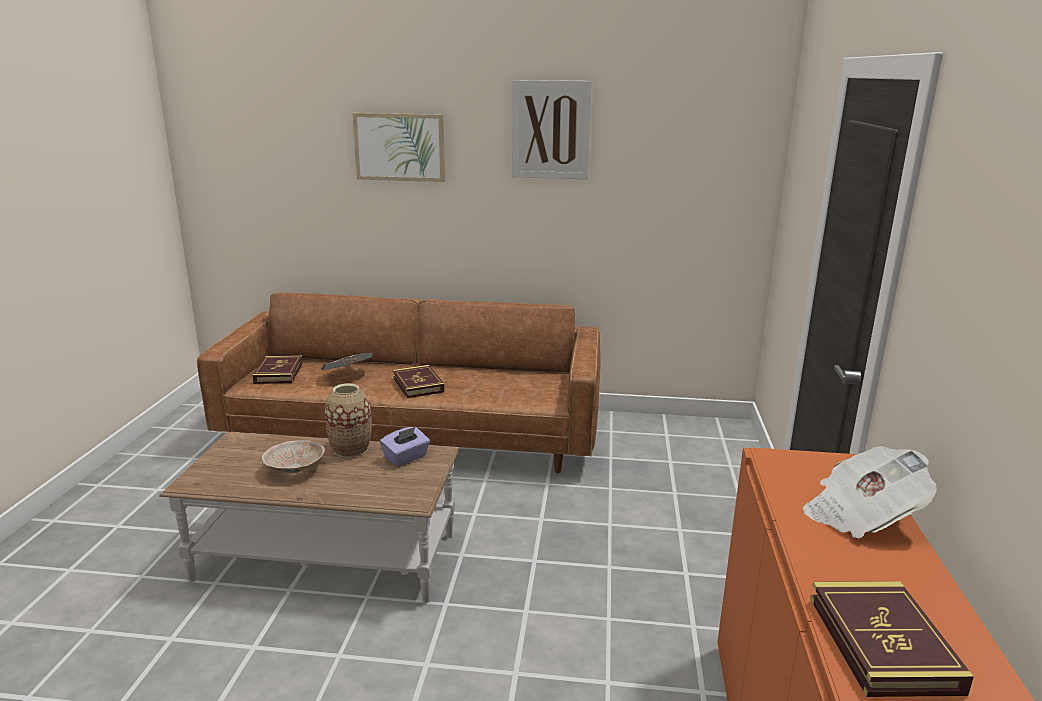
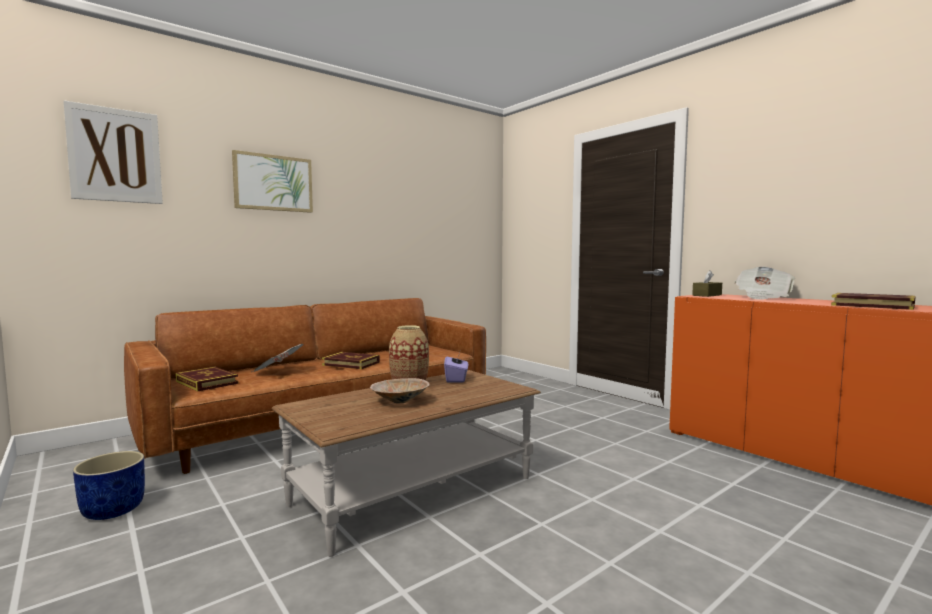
camera: 45 degrees left, 15 degrees down
(173, 465) = (113, 510): none -> blue planter
(551, 130) = (384, 179): picture -> picture (115, 155)
(811, 464) = (707, 295): none -> brown tissue box

